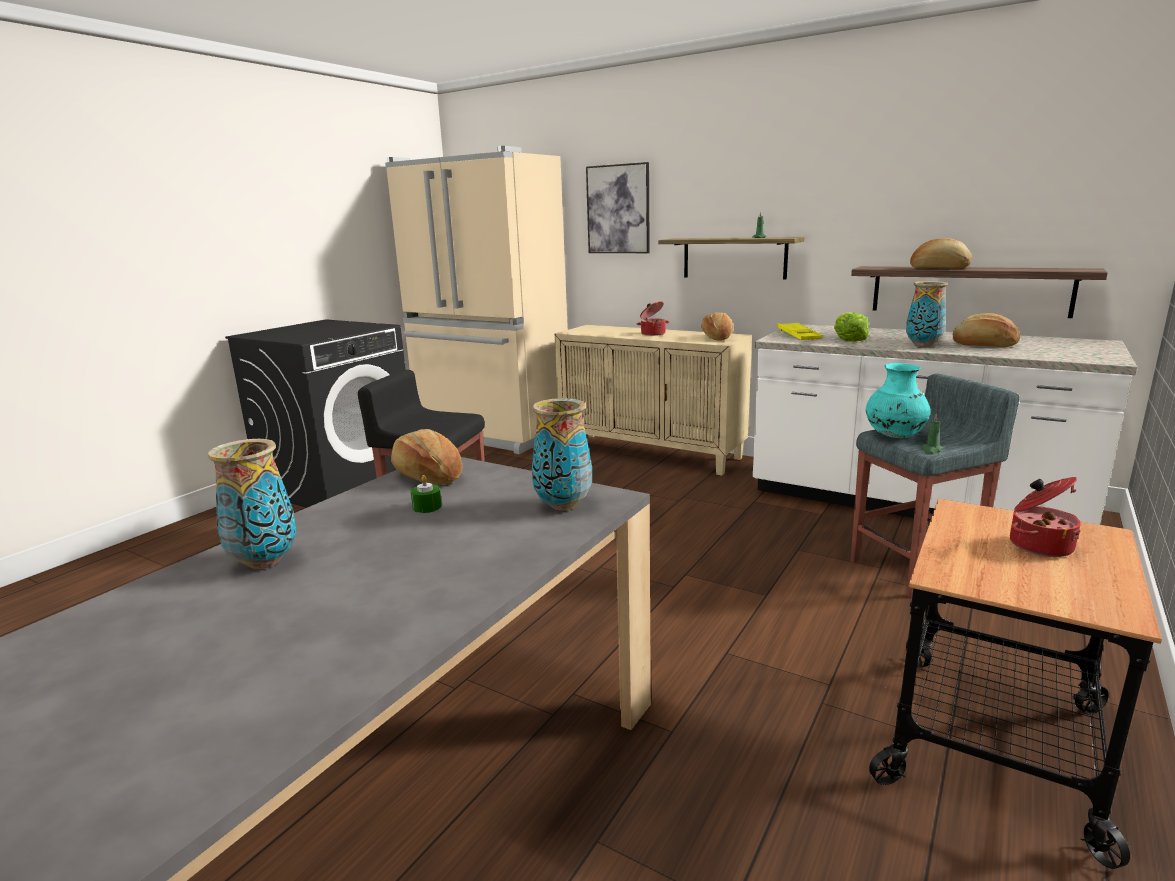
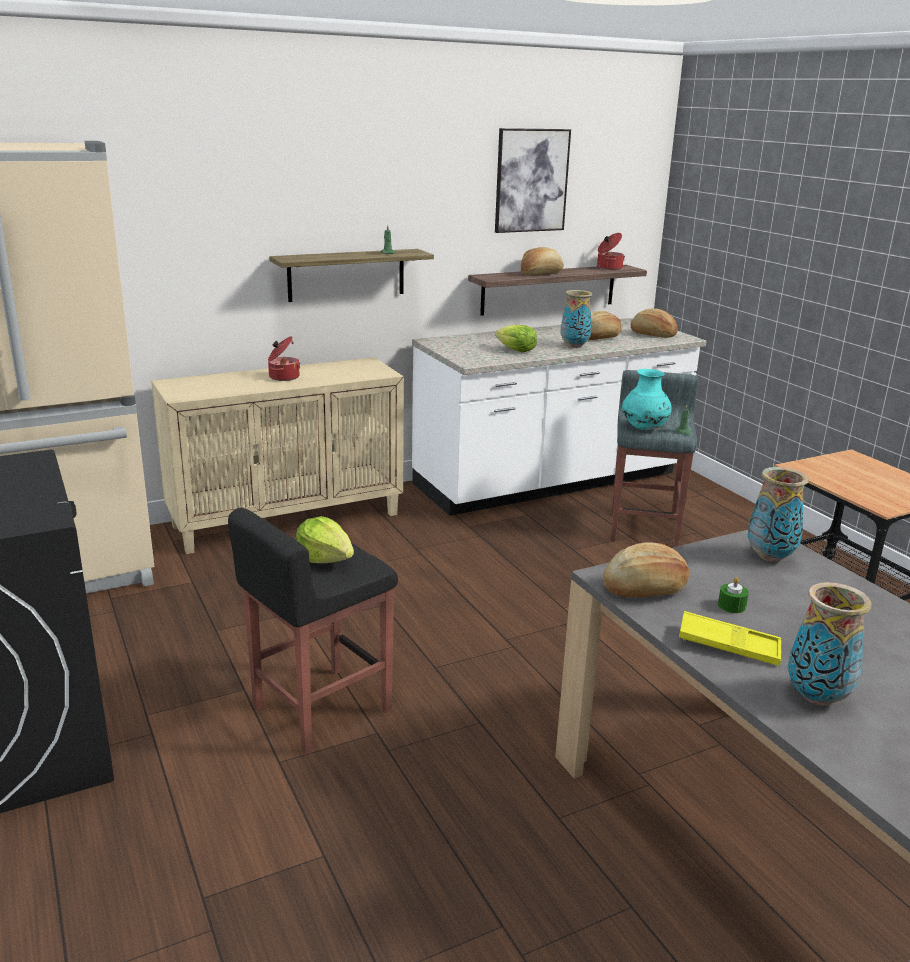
camera: 60 degrees left, 5 degrees up
(437, 420) = (325, 558): none -> lettuce
(618, 209) = (188, 220): picture -> picture (531, 180)
(717, 337) = (361, 367): bread -> bread (652, 334)
(798, 335) = (471, 353): yellow tray -> yellow tray (728, 645)
(1039, 545) = (858, 473): cooking pot -> cooking pot (608, 268)

